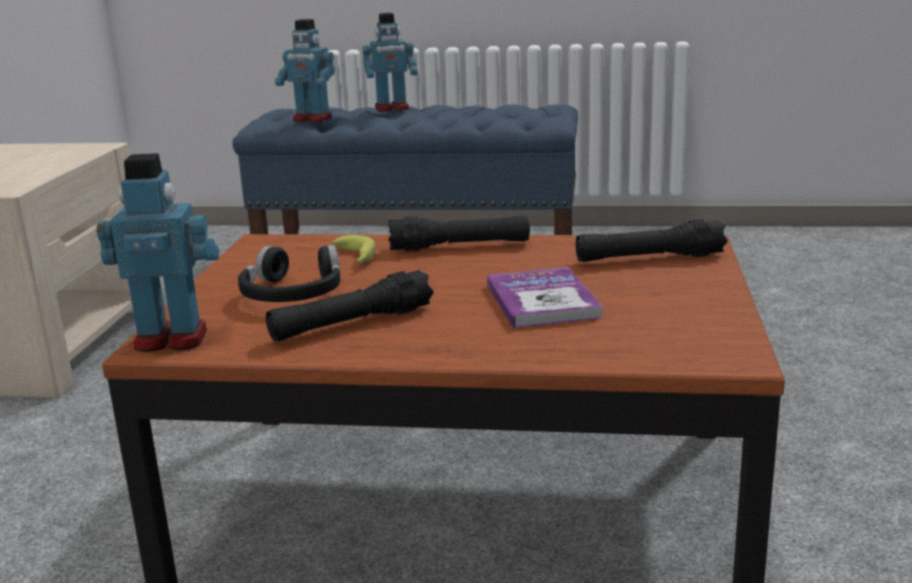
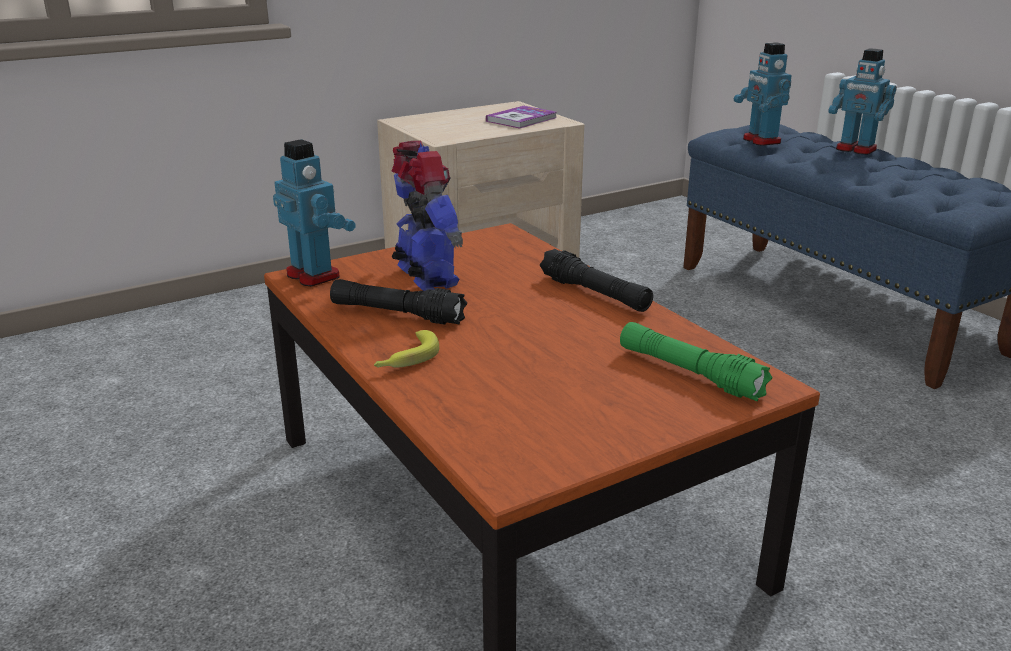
camera: 50 degrees right, 5 degrees up
(293, 293) = (426, 278): black headphones -> toy robot
(355, 258) = (515, 271): banana -> banana (406, 359)
(542, 301) = (525, 362): book -> book (521, 119)
(649, 258) = (689, 373): black flashlight -> green flashlight

